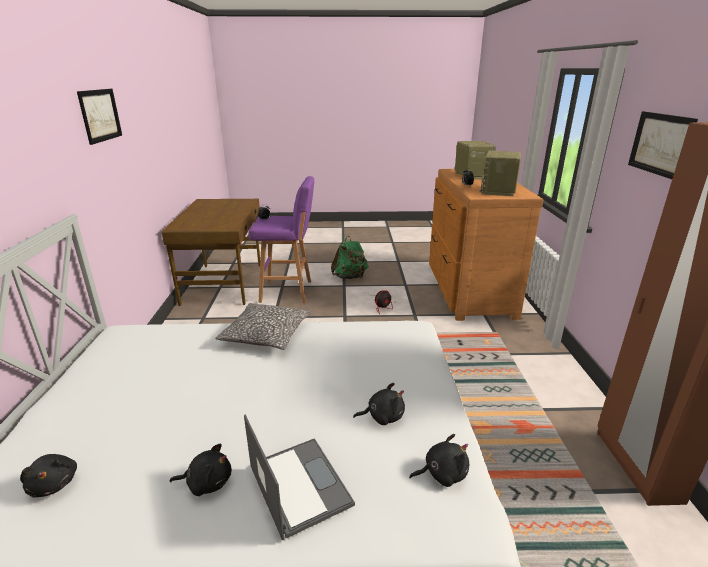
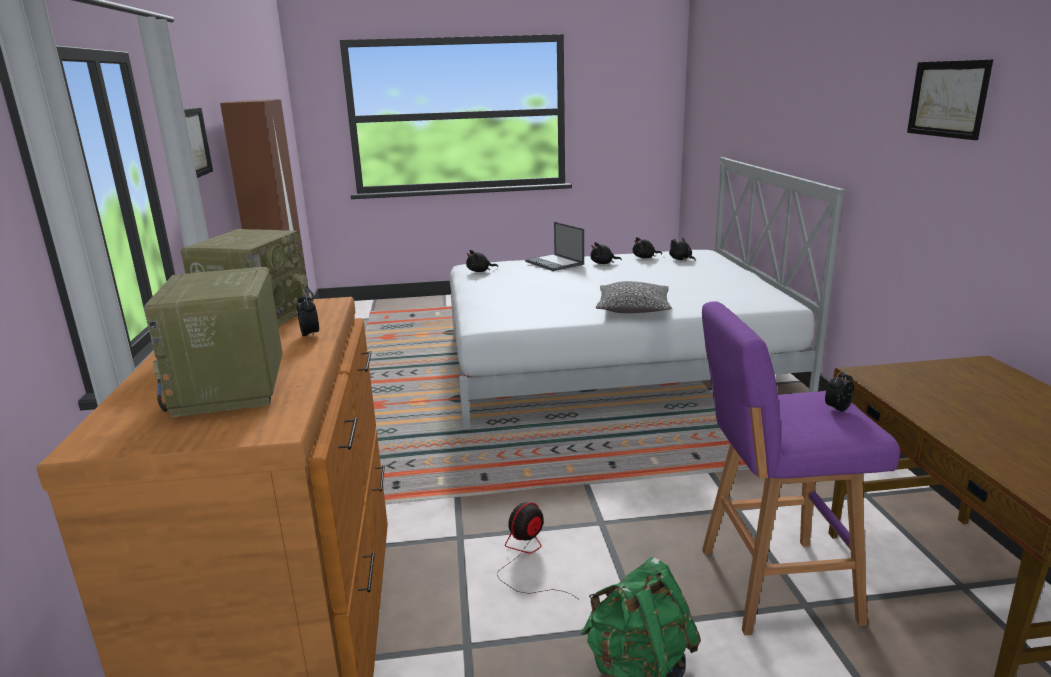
camera: 175 degrees right, 5 degrees down
(382, 416) = (513, 282): black plush toy -> black plush toy (645, 257)

